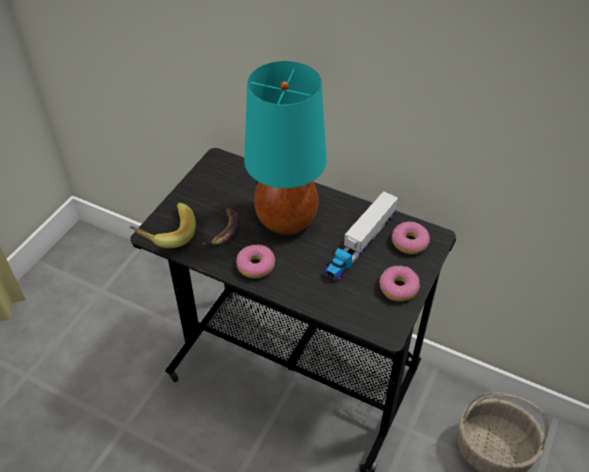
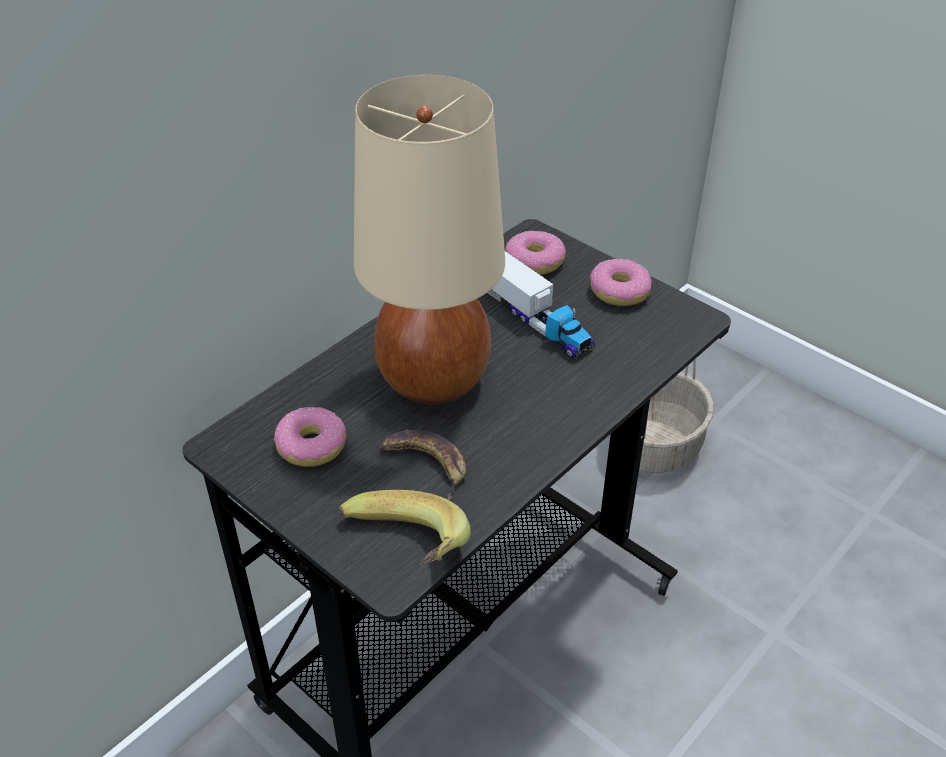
camera: 75 degrees left, 5 degrees down
(256, 266) = (529, 435): donut -> donut (312, 446)
(287, 219) = (432, 378): turquoise table lamp -> beige table lamp

